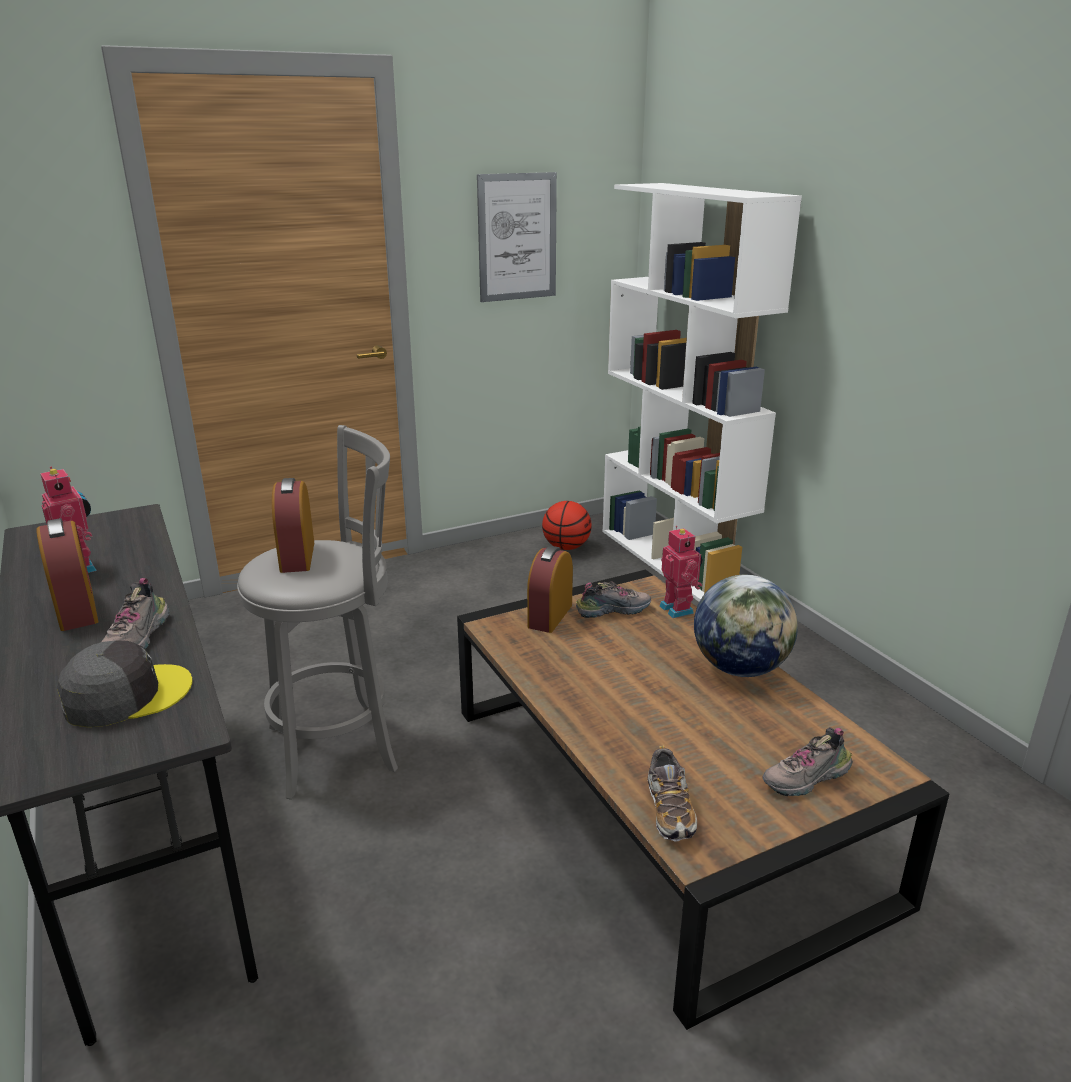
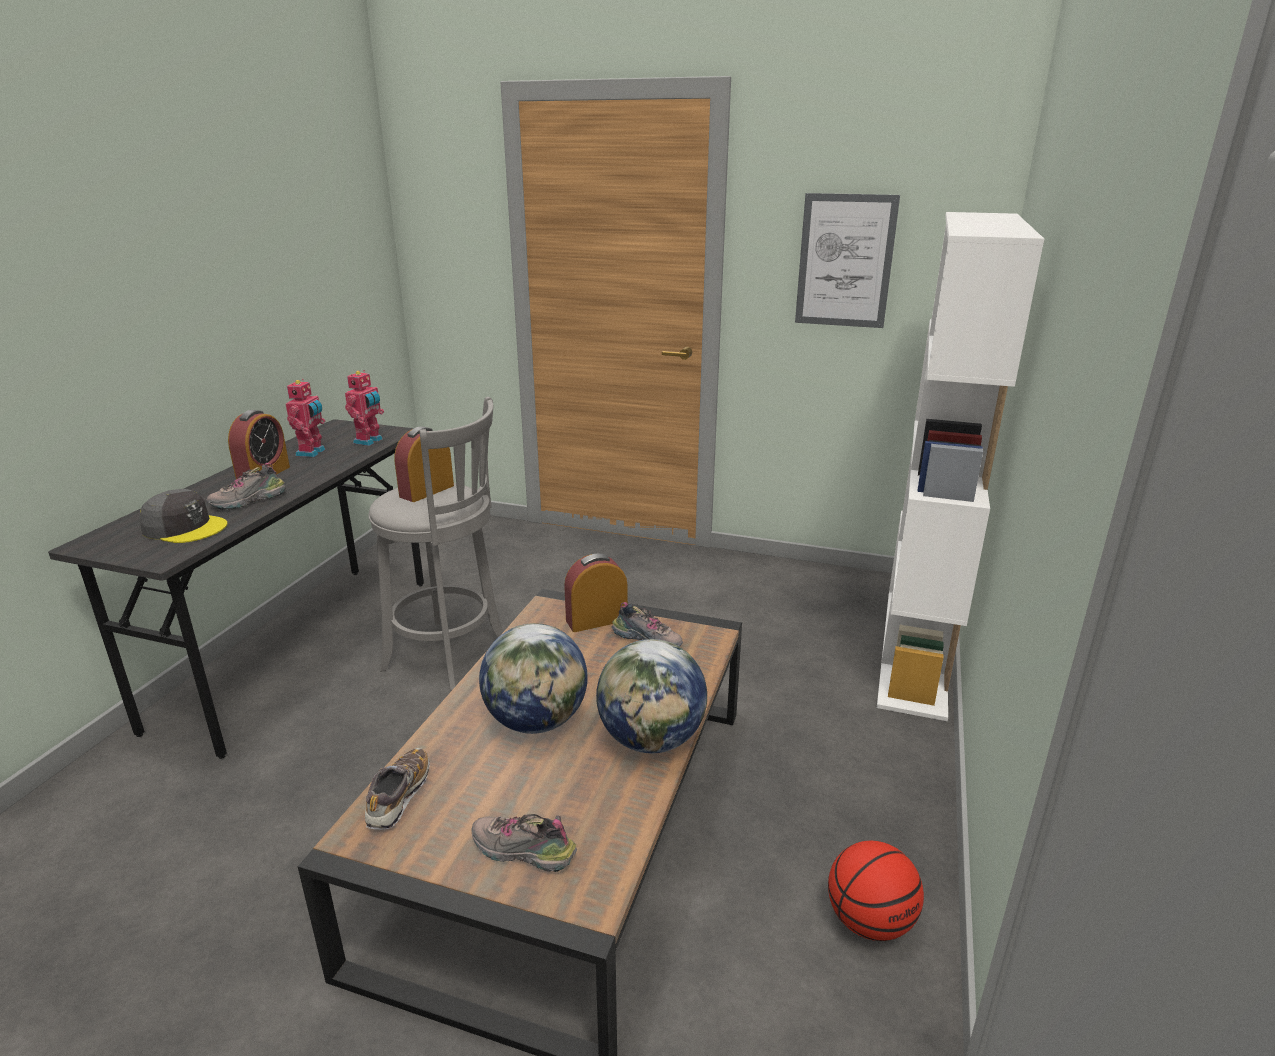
camera: 45 degrees right, 0 degrees up
(566, 547) = (831, 593): basketball -> basketball (869, 921)
(652, 702) = (537, 721): none -> globe
(669, 810) = (399, 797): shoe -> shoe turned 150 degrees clockwise
(678, 609) = (700, 666): toy robot -> toy robot (369, 441)

